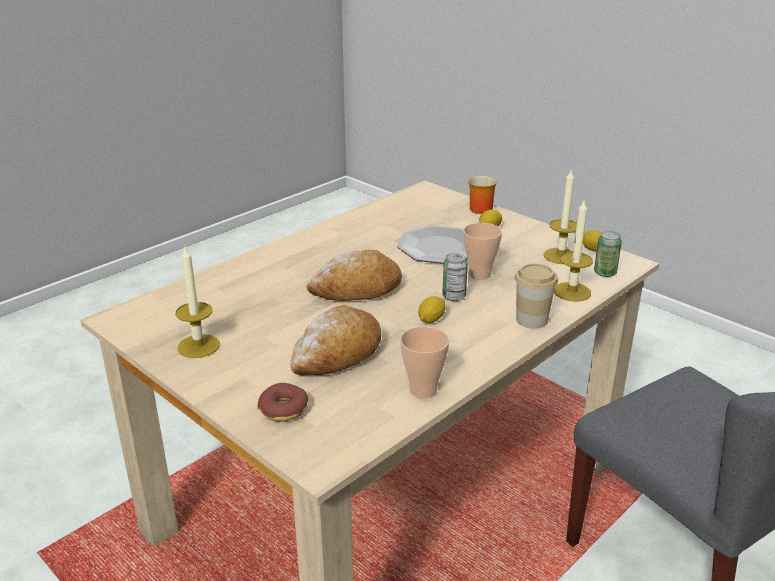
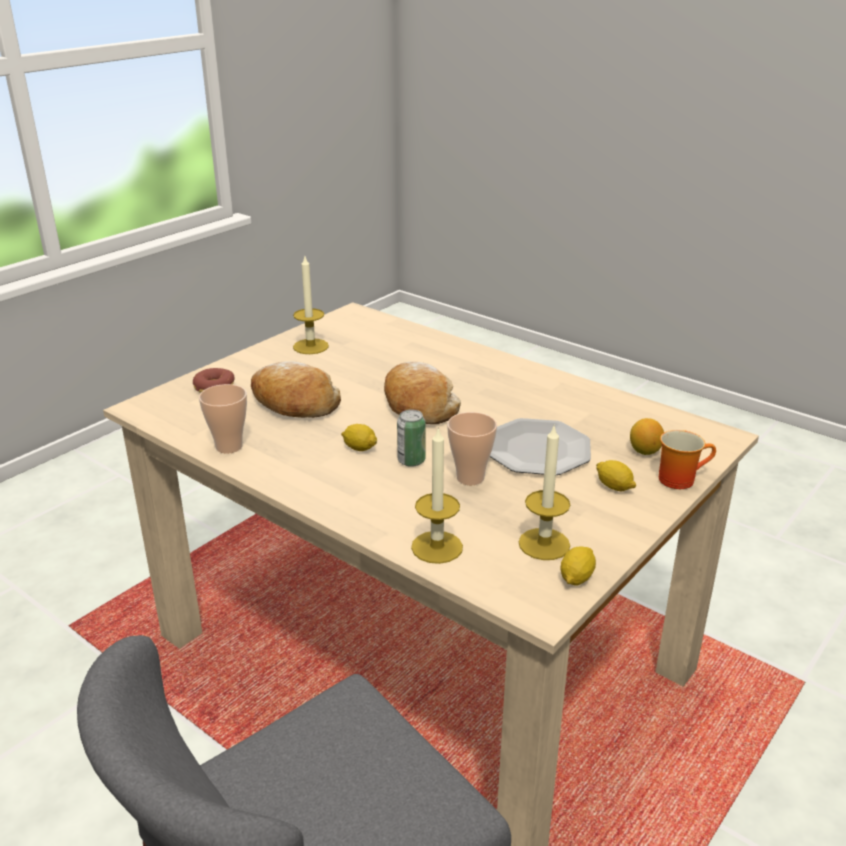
camera: 85 degrees right, 0 degrees up
(443, 213) = (644, 451): none -> lemon
(531, 320) = (361, 512): cup -> none
(605, 273) = (500, 581): can -> none

